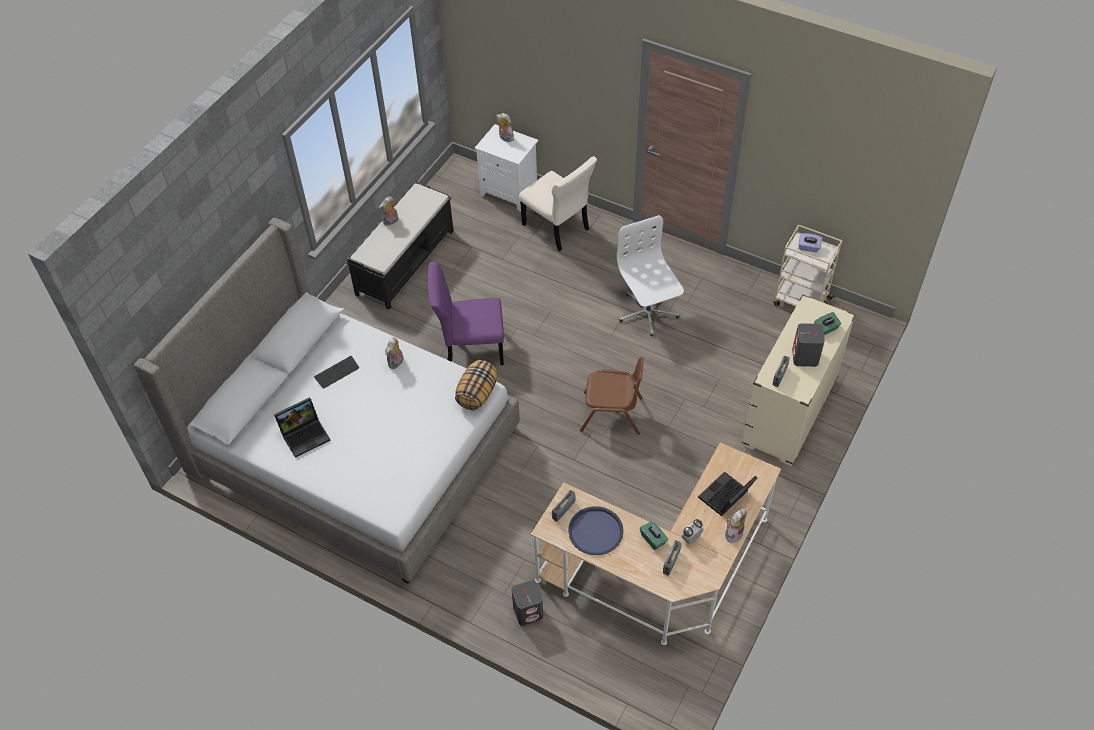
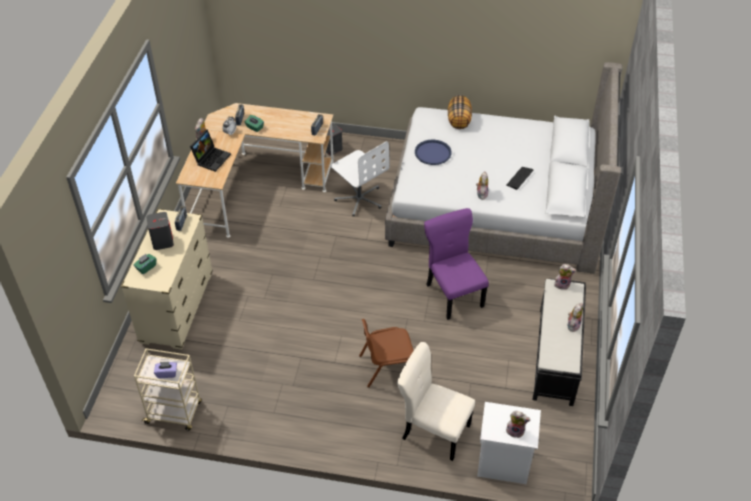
camera: 160 degrees right, 5 degrees down
(305, 435) = (511, 138): laptop -> none
(372, 261) = (562, 284): none -> plush toy
(470, 349) = (453, 294): purple chair -> purple chair turned 90 degrees counterclockwise
(477, 394) = (410, 188): pillow -> pillow (459, 121)
(596, 531) = (292, 123): blue tray -> blue tray (432, 153)
(611, 414) = (319, 272): brown chair -> brown chair (388, 366)
(647, 312) = (316, 364): white office chair -> white office chair (359, 199)

